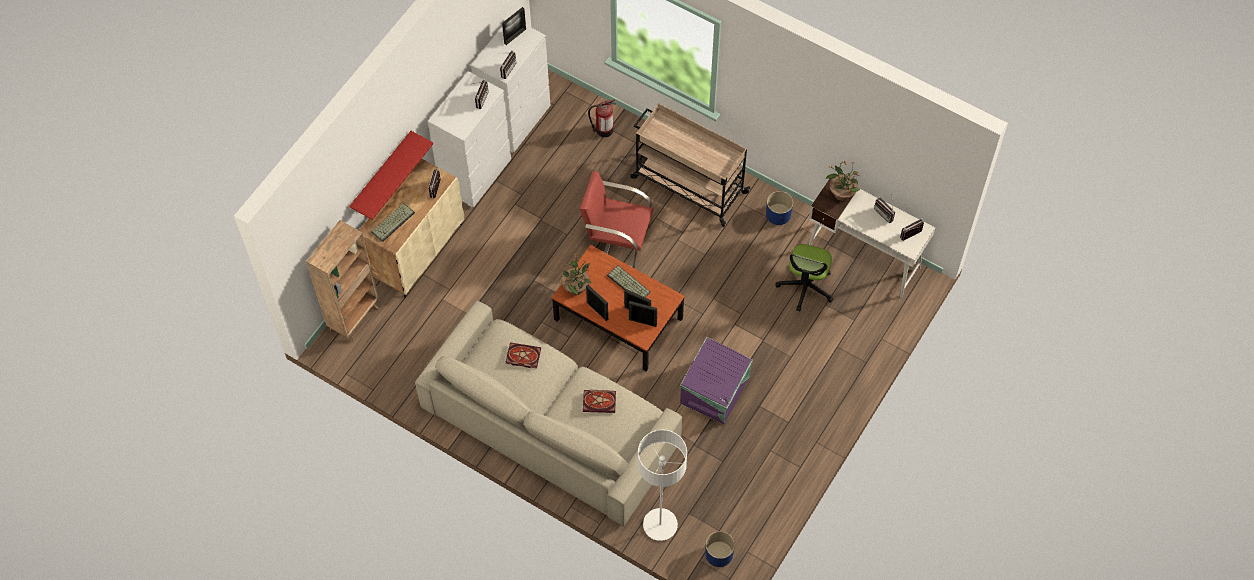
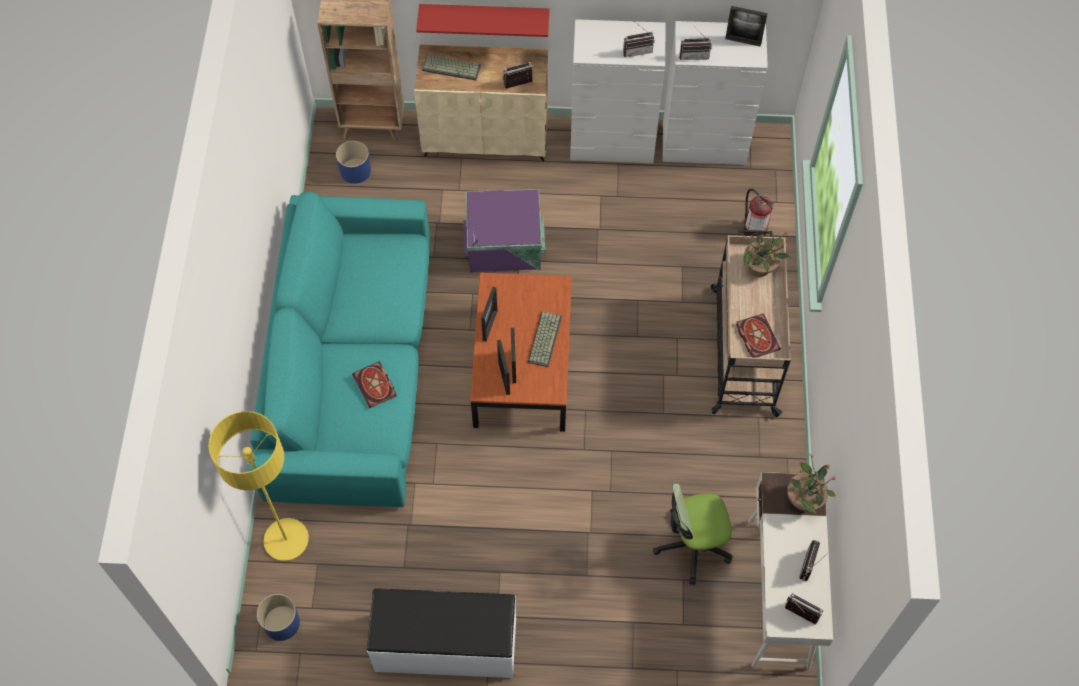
camera: 60 degrees right, 0 degrees up
(522, 356) = (388, 282): book -> book (756, 336)
(551, 424) = (353, 366): beige sofa -> turquoise sofa
(576, 287) = (507, 289): potted plant -> potted plant (760, 268)
(617, 241) = (621, 315): red chair -> none
(660, 525) = (286, 540): white floor lamp -> yellow floor lamp
(716, 390) = (492, 513): purple storage box -> purple storage box (505, 247)
(778, 214) = (771, 465): blue planter -> blue planter (355, 170)
(791, 461) = (446, 646): none -> white bench

